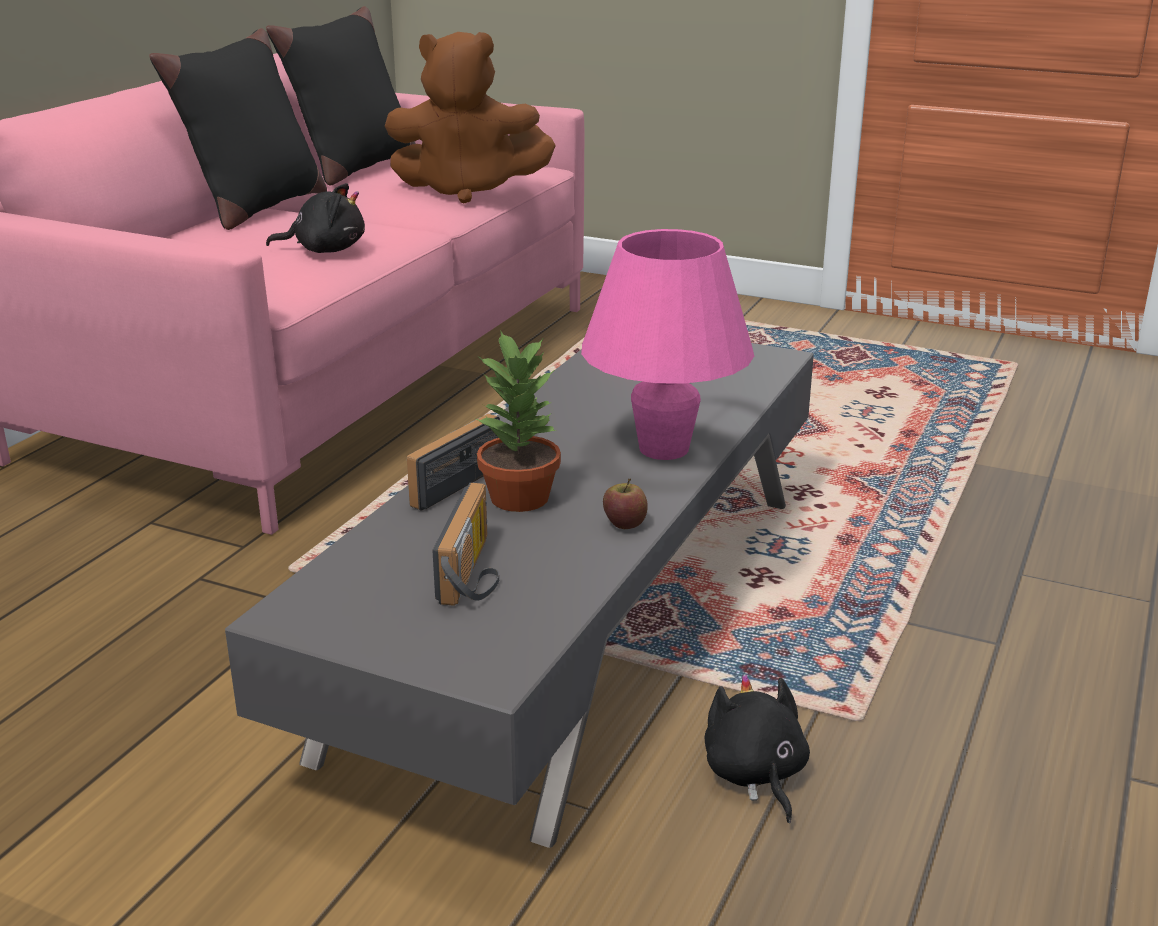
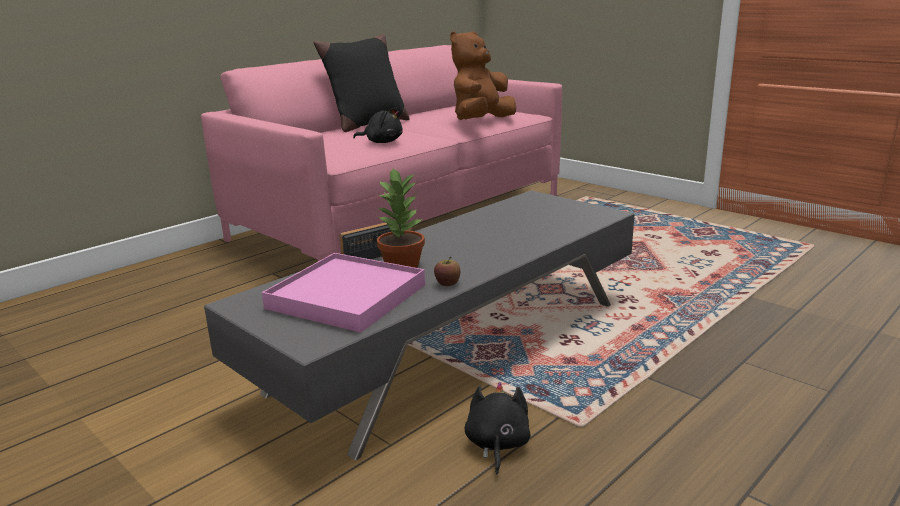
camera: 20 degrees right, 5 degrees down
(354, 169) = (433, 111): black pillow -> none
(467, 191) = (481, 122): brown plush toy -> brown plush toy turned 105 degrees clockwise
(476, 573) = (346, 296): radio -> pink tray
(663, 449) = (502, 250): pink table lamp -> none

